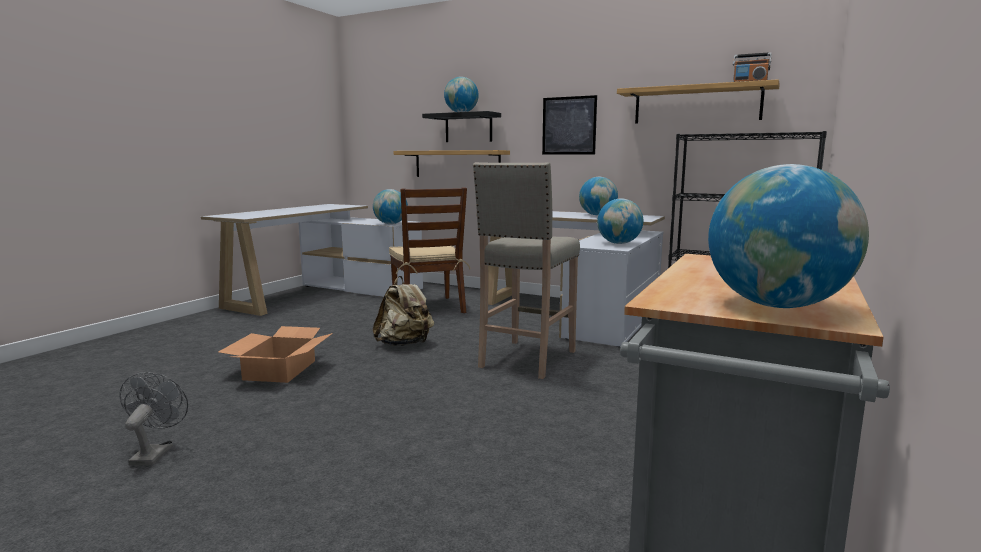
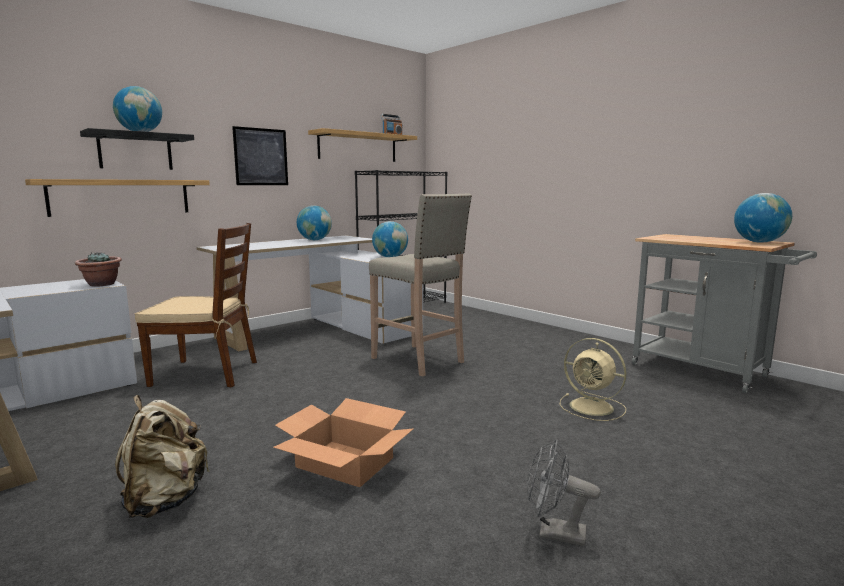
camera: 70 degrees left, 0 degrees up
(391, 224) = (101, 284): globe -> potted plant
(404, 344) = (327, 395): beige backpack -> beige backpack (165, 501)
(440, 464) = (593, 407): none -> beige fan

